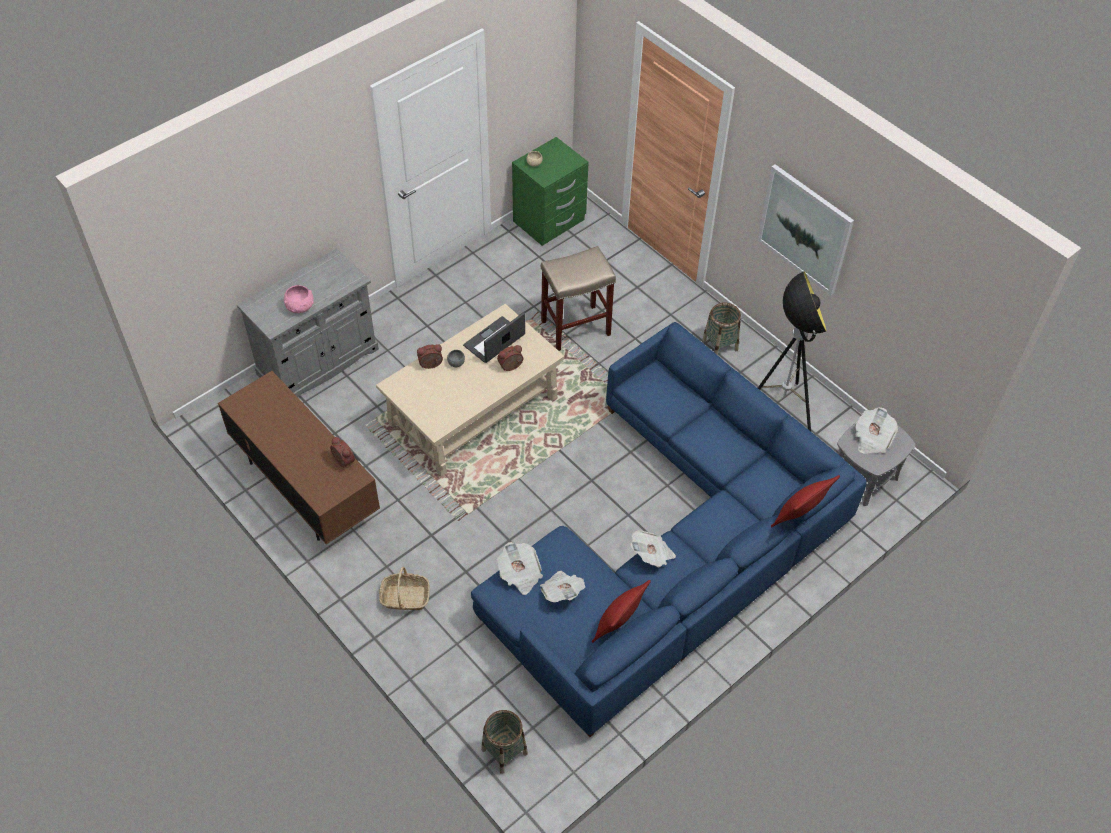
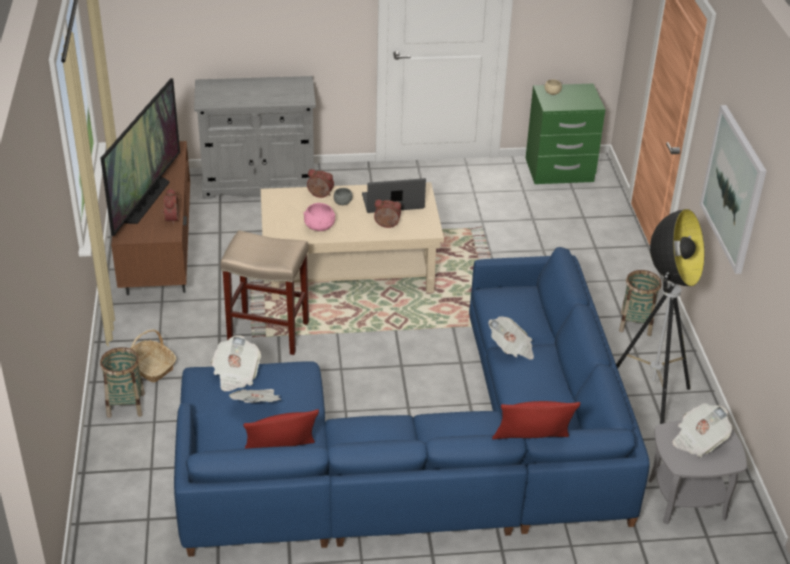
camera: 35 degrees right, 15 degrees down
(300, 307) = (240, 99): pink bowl -> pink bowl (319, 227)
(303, 454) = (146, 201): none -> television
(504, 751) = (104, 522): basket -> basket (126, 405)
(576, 327) = (505, 252): beige stool -> beige stool (269, 332)
(652, 555) = (370, 422): newspaper -> newspaper (511, 348)

